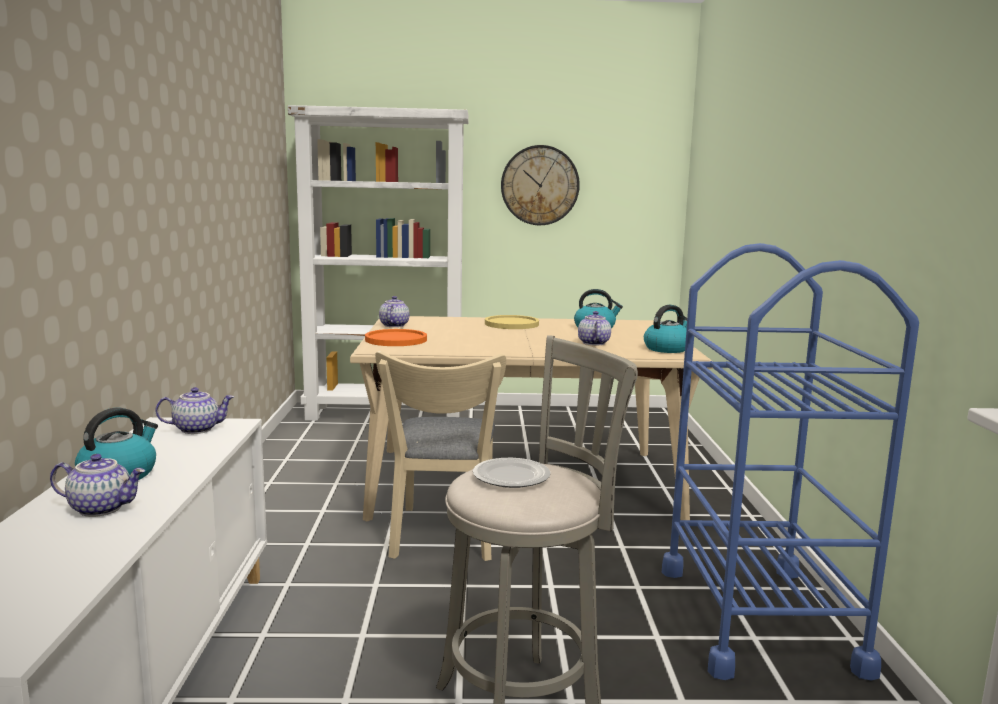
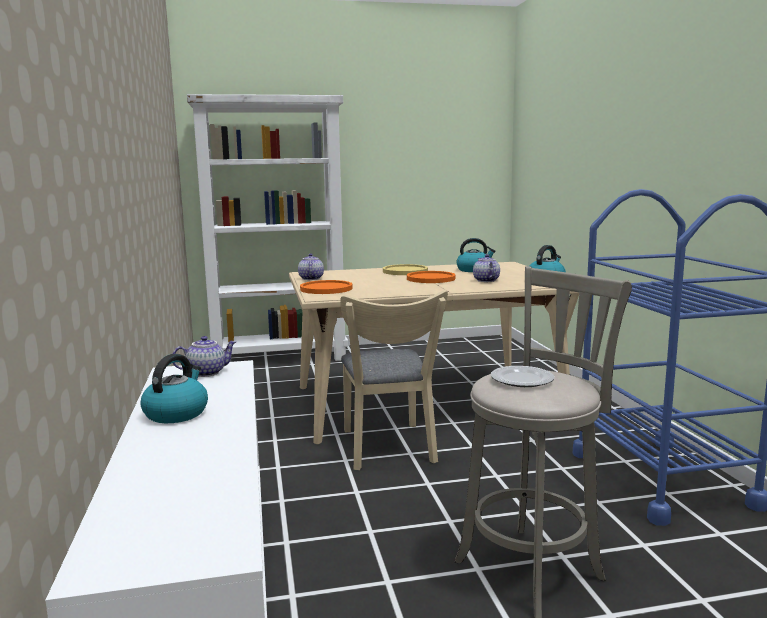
camera: 10 degrees left, 0 degrees up
(102, 508) = (190, 439): teapot -> none
(530, 336) = (430, 278): none -> orange plate
(540, 185) = (396, 158): wall clock -> none

